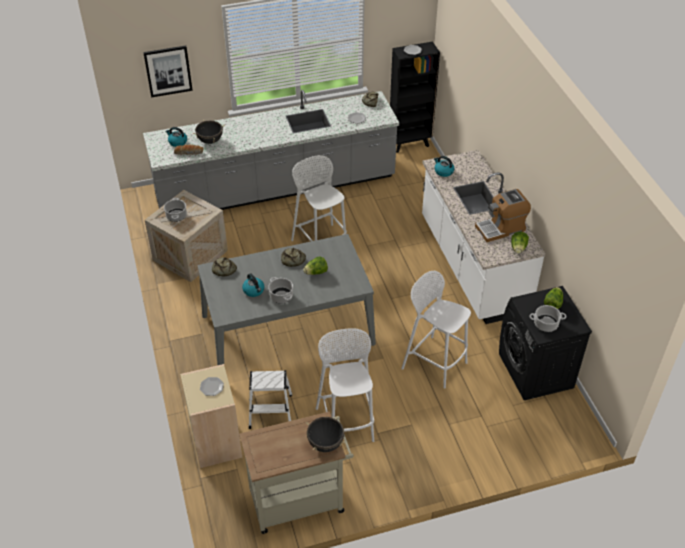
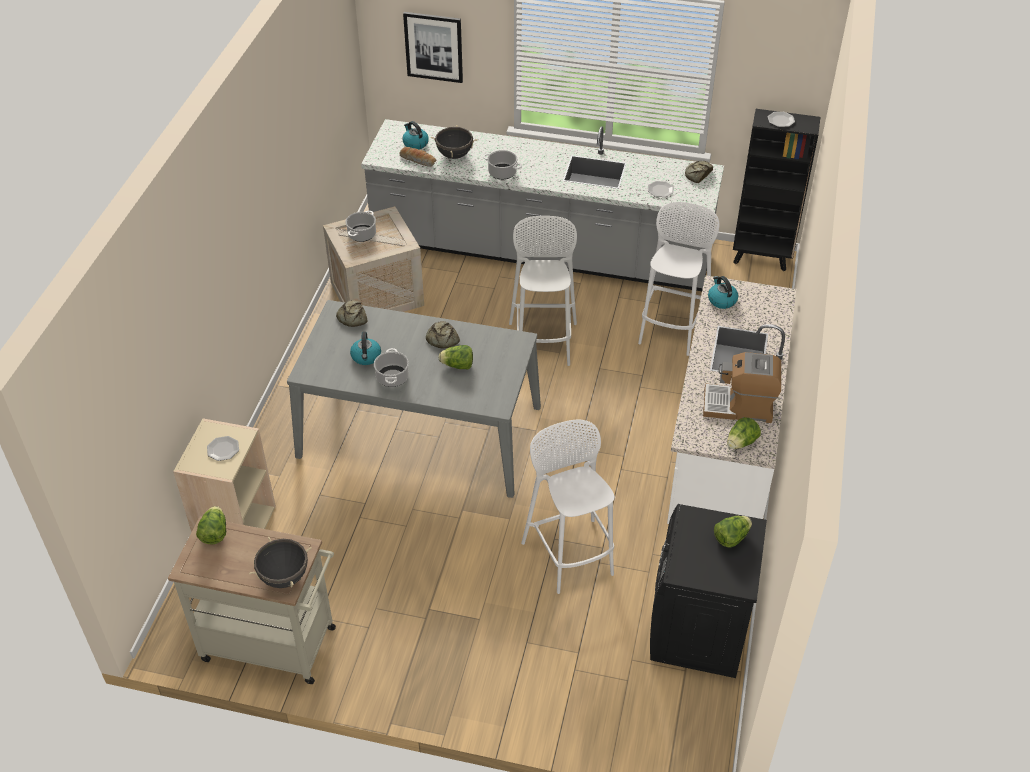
camera: 30 degrees right, 0 degrees up
(258, 439) = (214, 533): none -> lettuce
(271, 410) = (325, 520): white step ladder -> none
(347, 422) = (403, 577): white stool -> white stool (671, 328)
(546, 324) = (698, 561): cooking pot -> cooking pot (502, 173)

